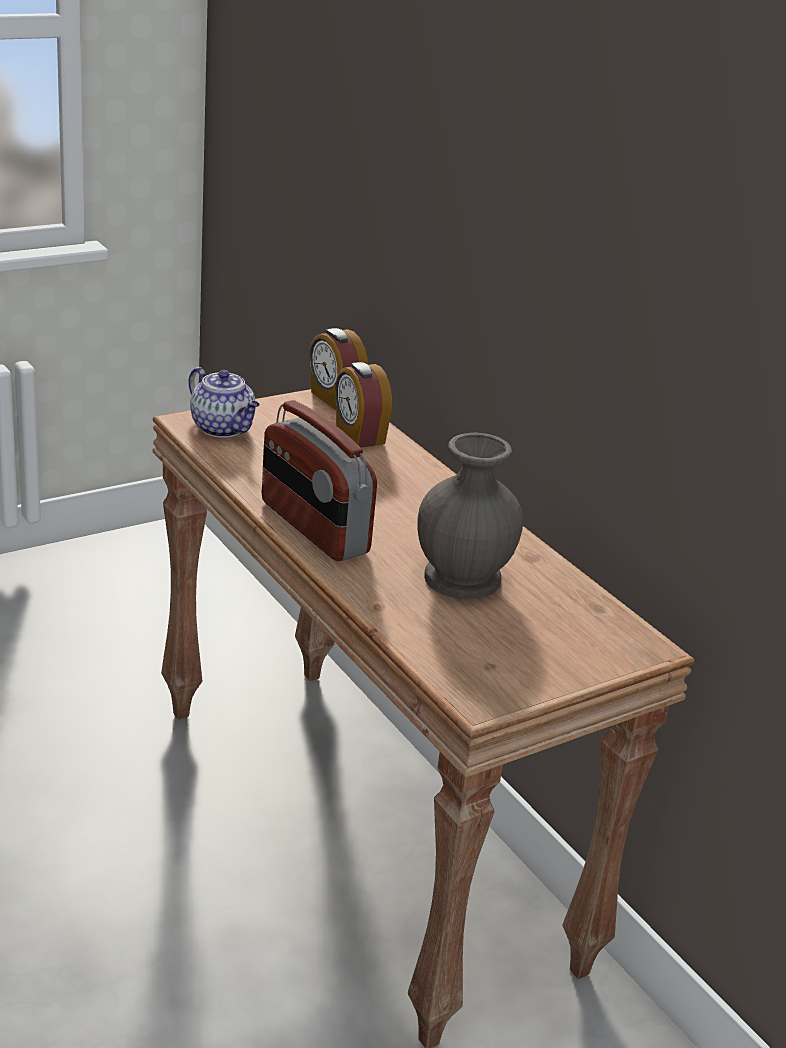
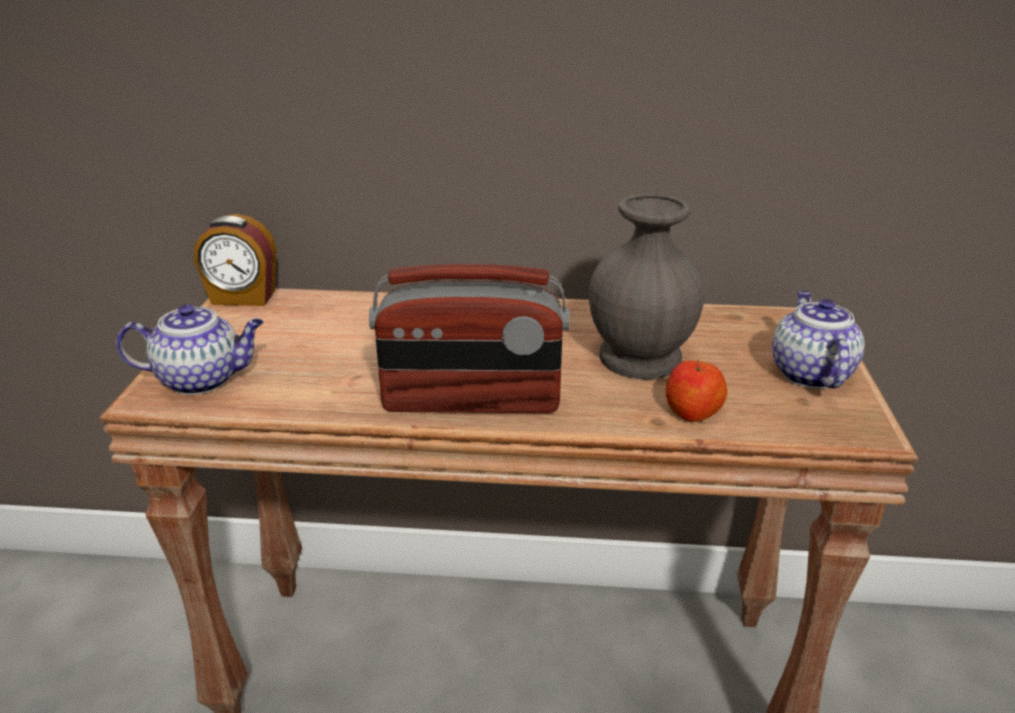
camera: 50 degrees left, 0 degrees up
(359, 435) = (329, 312): alarm clock -> none
(409, 618) = (692, 411): none -> apple
(540, 662) = (809, 373): none -> teapot

